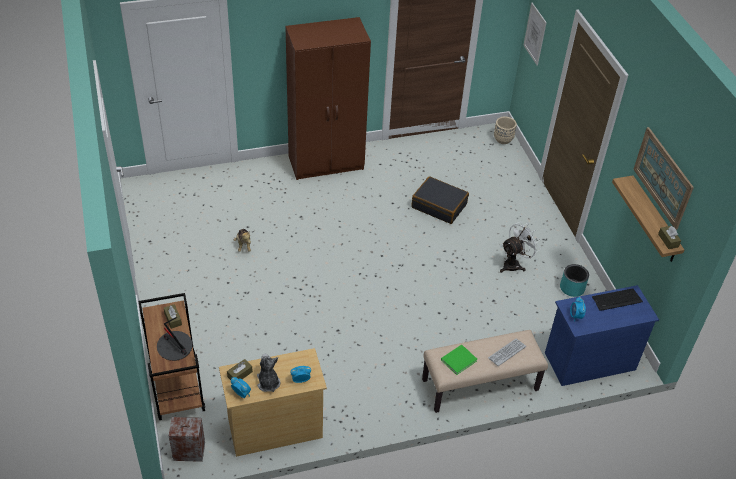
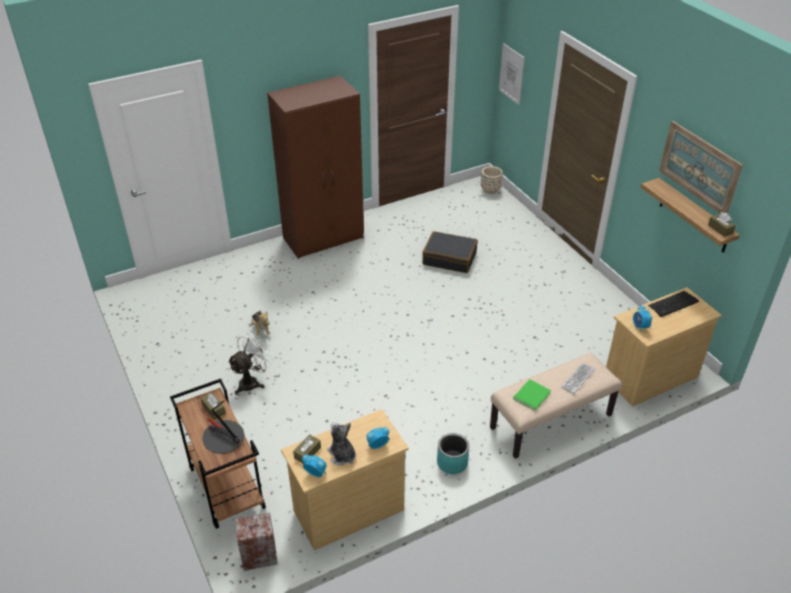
camera: 10 degrees left, 5 degrees down
(514, 264) = (542, 299): white fan -> white fan (252, 382)
(572, 288) = (606, 311): turquoise planter -> turquoise planter (452, 462)
(589, 361) = (650, 377): blue dresser -> beige dresser

